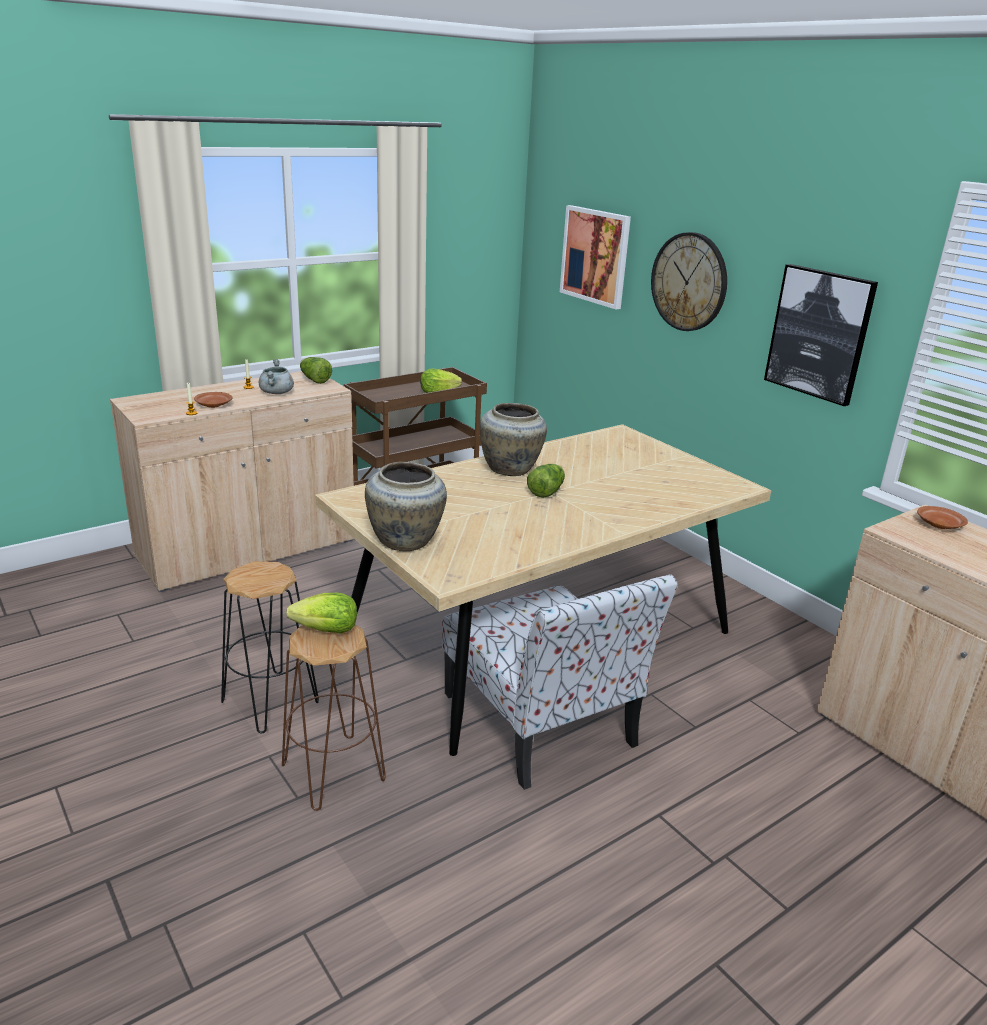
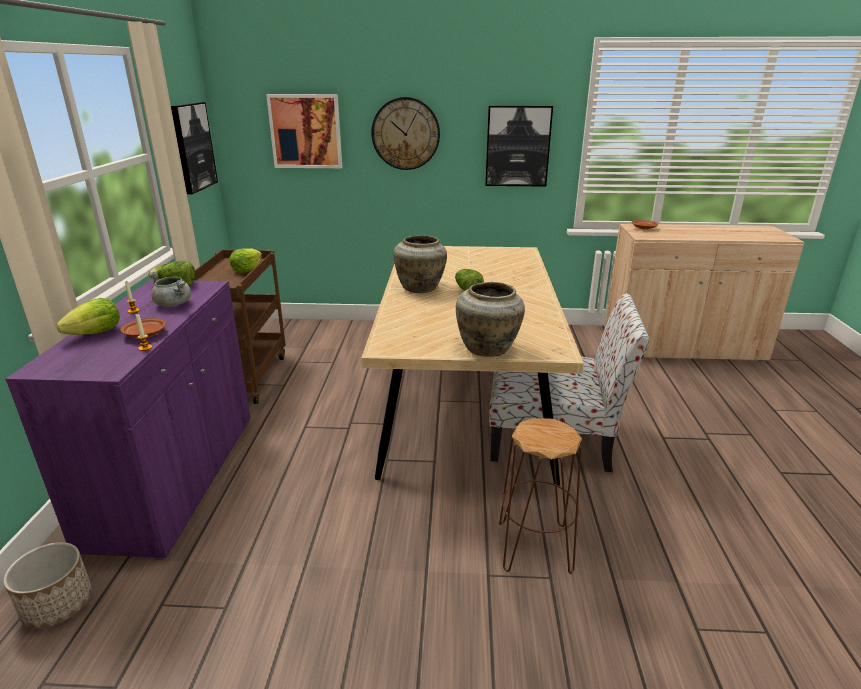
camera: 50 degrees left, 0 degrees up
(91, 578) = (58, 604): none -> planter
(248, 550) = (176, 478): beige cabinet -> purple cabinet
(271, 701) = (418, 547): black stool -> none
(327, 630) = (536, 431): lettuce -> lettuce (96, 333)
(476, 252) = (193, 147): none -> picture

